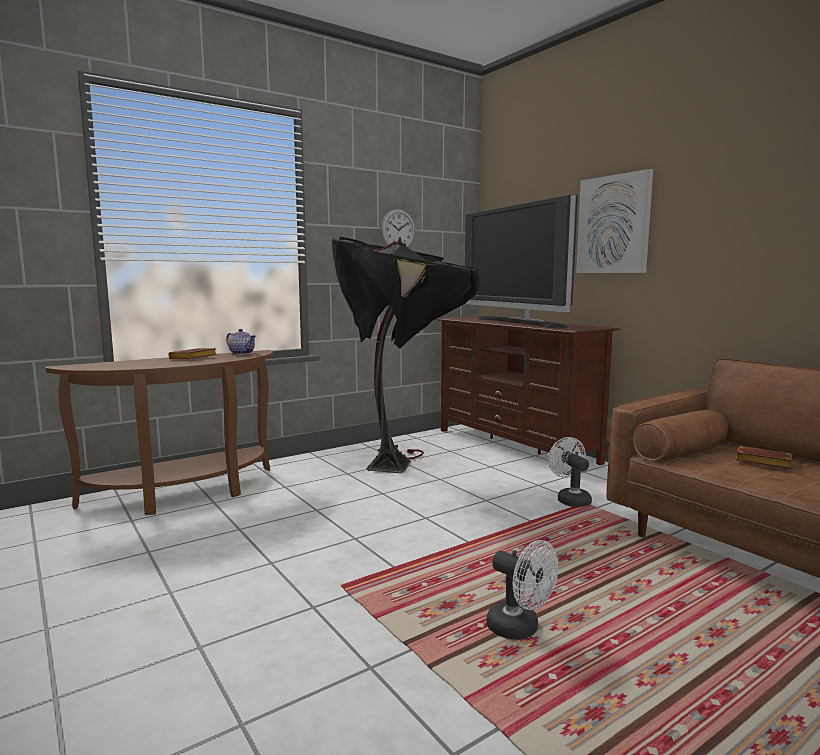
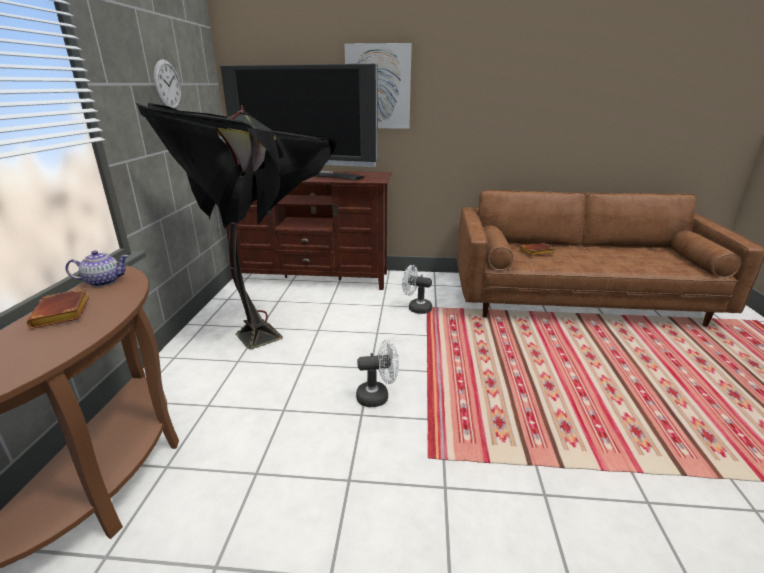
camera: 50 degrees left, 15 degrees up
(520, 629) = (544, 410): white fan -> white fan (378, 396)

